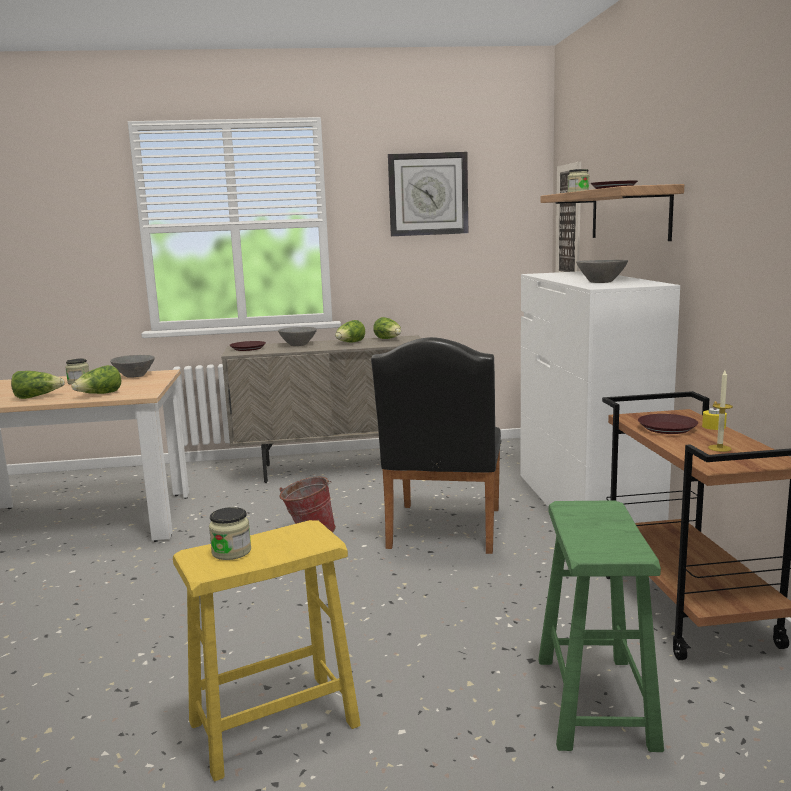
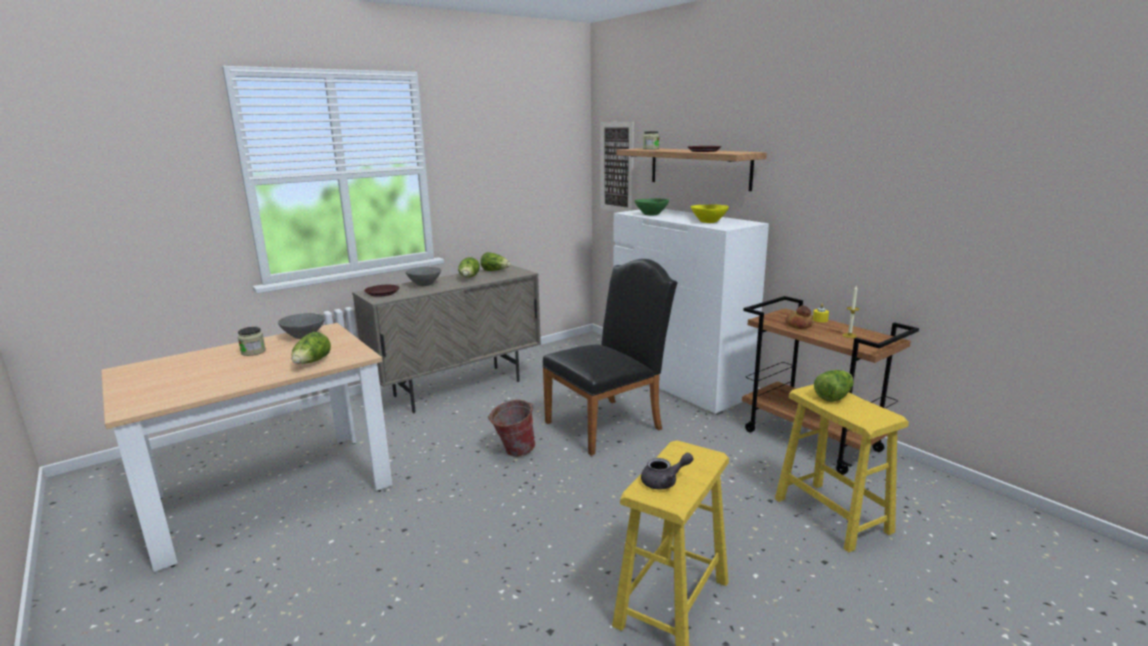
camera: 30 degrees left, 5 degrees up
(37, 397) = (241, 376): lettuce -> lettuce (833, 396)
(231, 552) = (664, 482): jar -> grey teapot
(428, 194) = (505, 143): wall clock -> none
(443, 531) = (609, 423): black chair -> black chair turned 105 degrees counterclockwise
(557, 275) = (651, 214): none -> green bowl
(595, 701) = (832, 515): green stool -> yellow stool
(600, 282) = (708, 222): grey bowl -> yellow bowl
(668, 428) = (799, 325): brown plate -> bread

